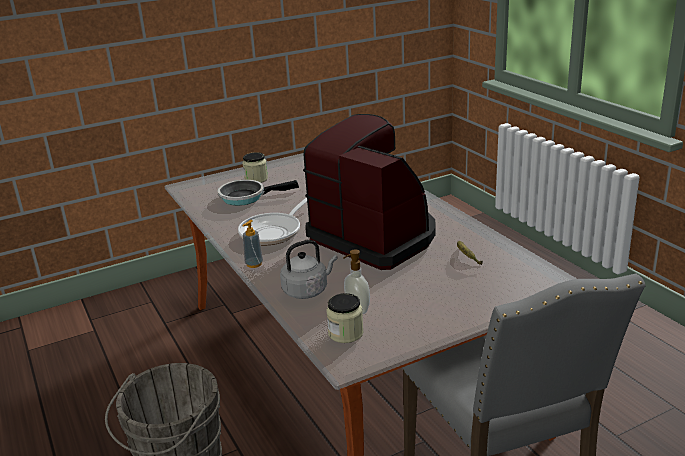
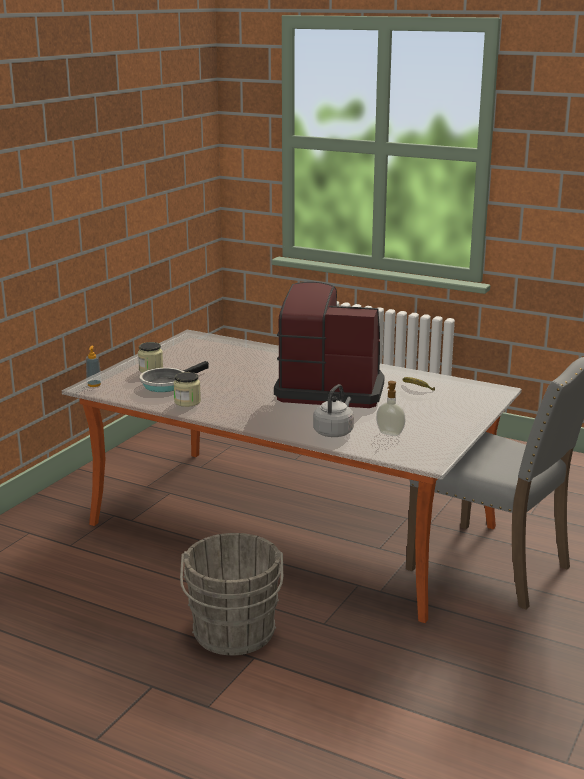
camera: 35 degrees left, 5 degrees down
(254, 264) = (261, 426): soap dispenser -> soap dispenser (94, 384)
(274, 231) = (239, 402): frying pan -> none
(345, 333) = (404, 448): jar -> jar (187, 402)

